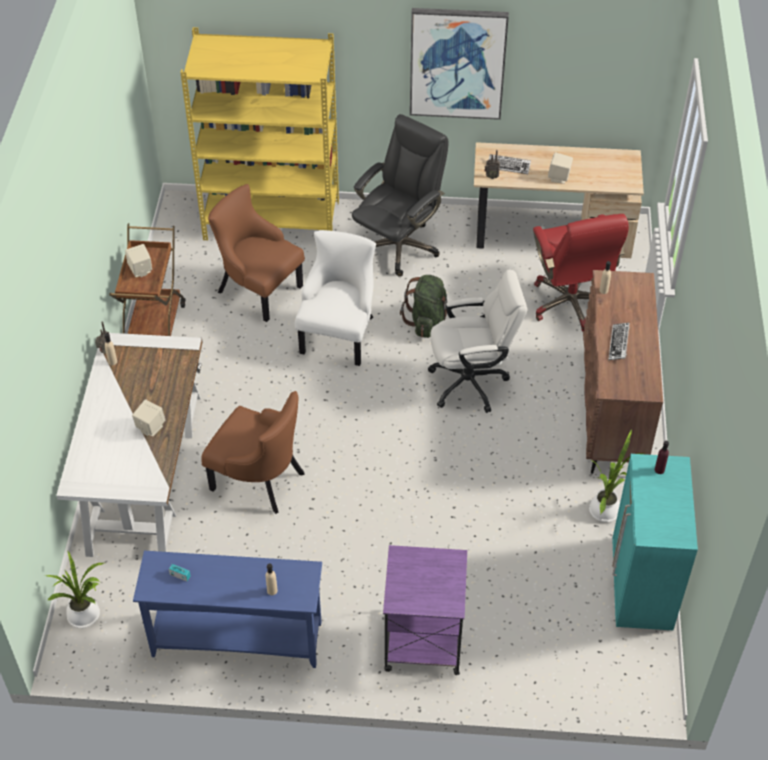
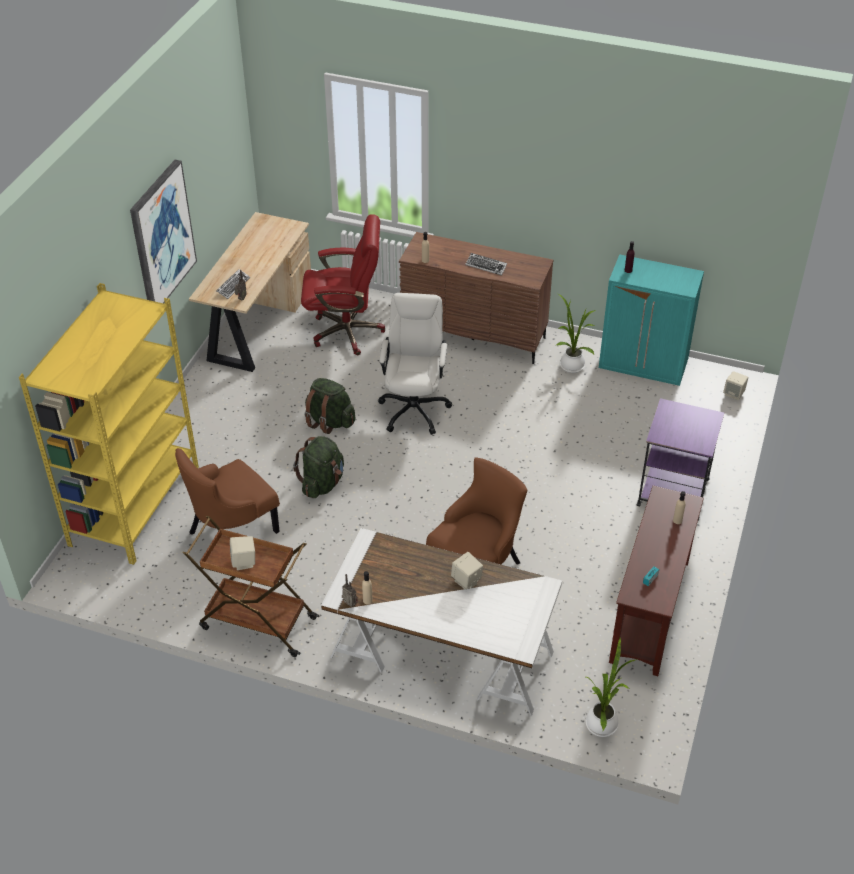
camera: 75 degrees left, 5 degrees down
(236, 639) = (650, 612): blue console table -> brown console table
(339, 337) = (322, 483): white chair -> green backpack
(398, 248) = (226, 422): black office chair -> none
(559, 177) = (264, 261): beige speaker -> beige speaker (734, 394)

